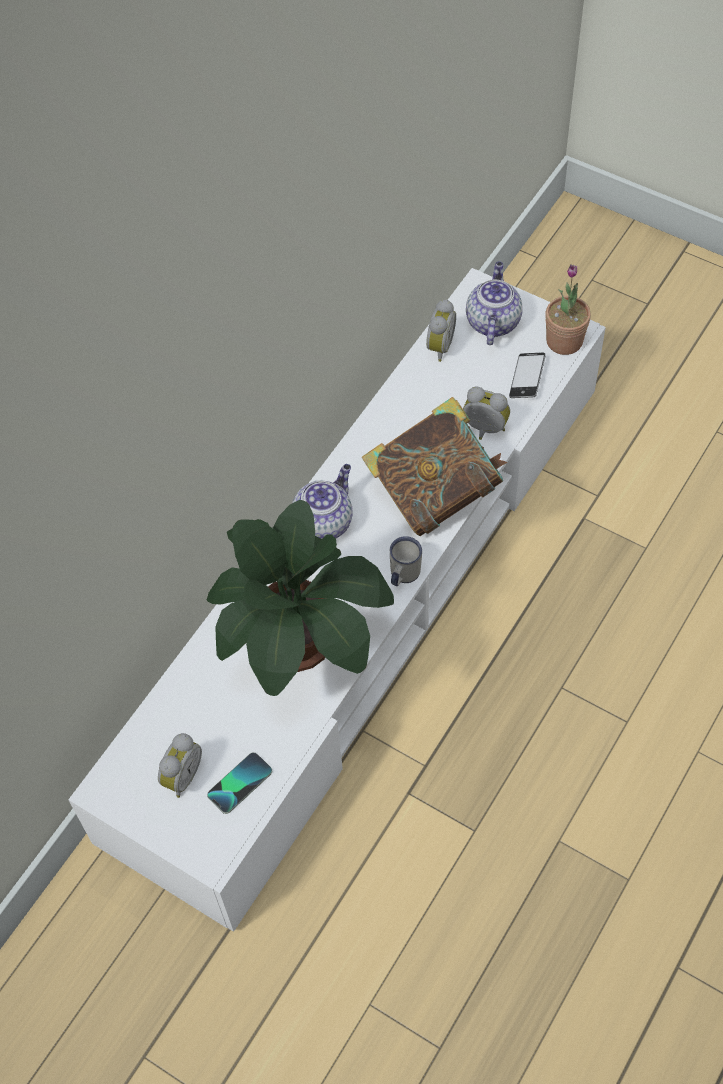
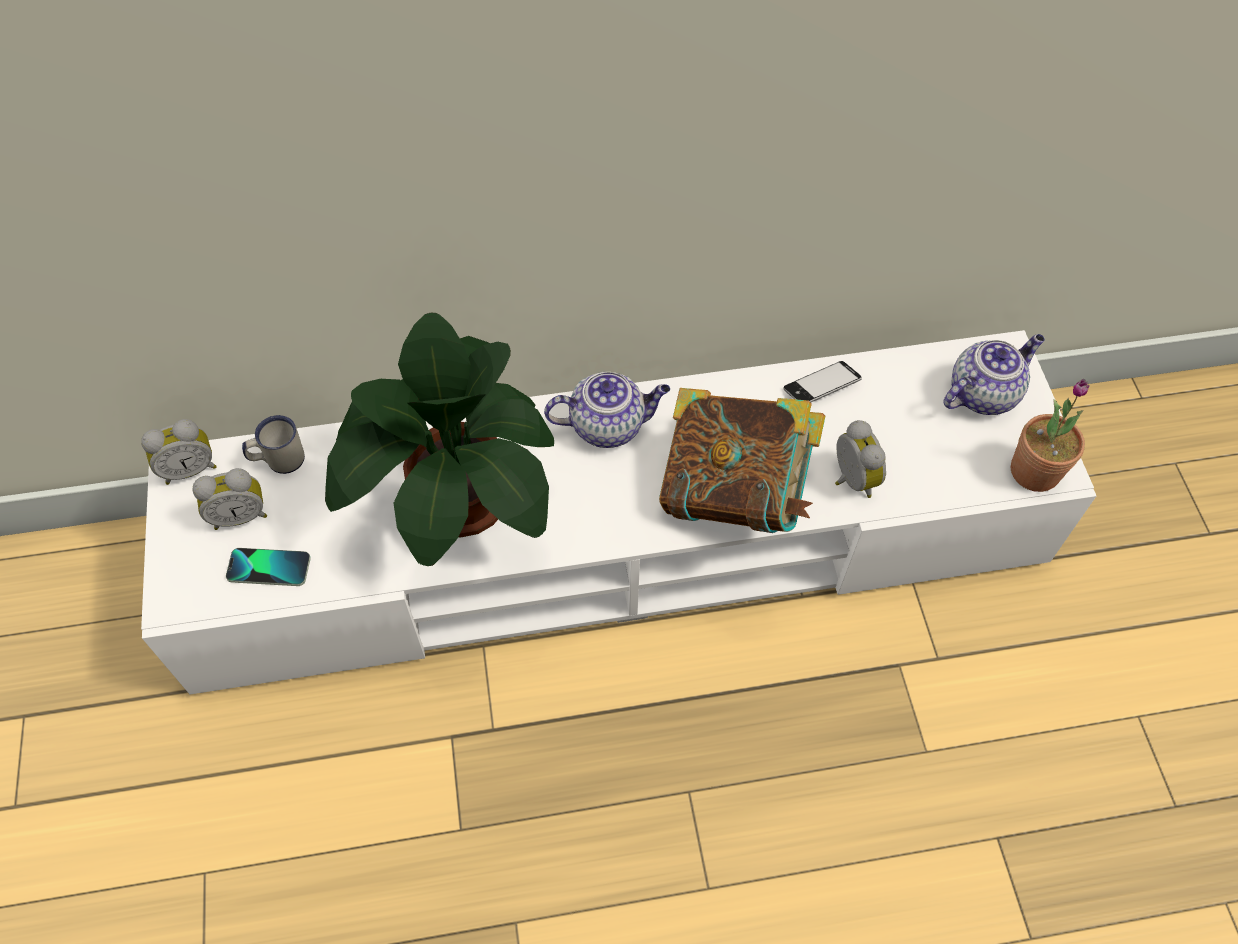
camera: 45 degrees right, 0 degrees up
(402, 575) = (614, 534): white mug -> white mug (279, 460)
(438, 346) = (902, 370): alarm clock -> alarm clock (189, 468)
(527, 378) = (952, 472): phone -> phone (821, 387)

